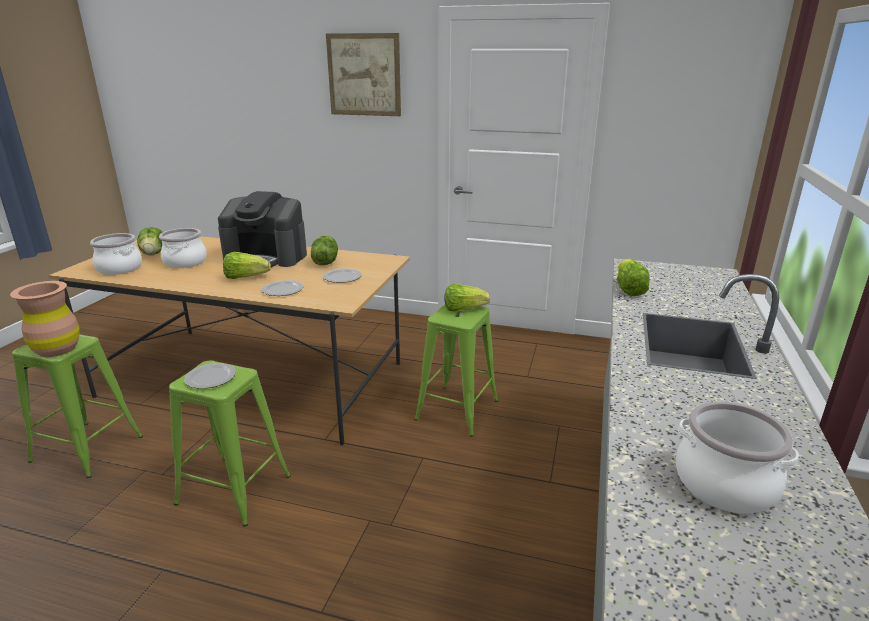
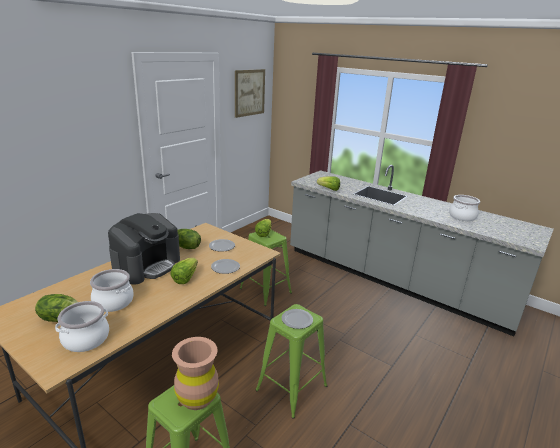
camera: 70 degrees left, 0 degrees up
(364, 75) = (81, 106): picture -> picture (249, 92)

